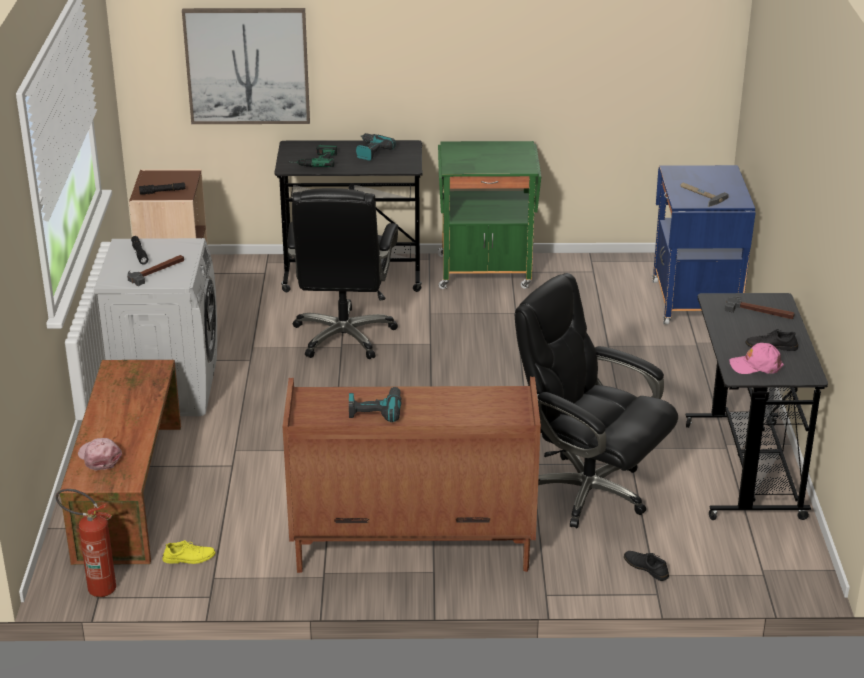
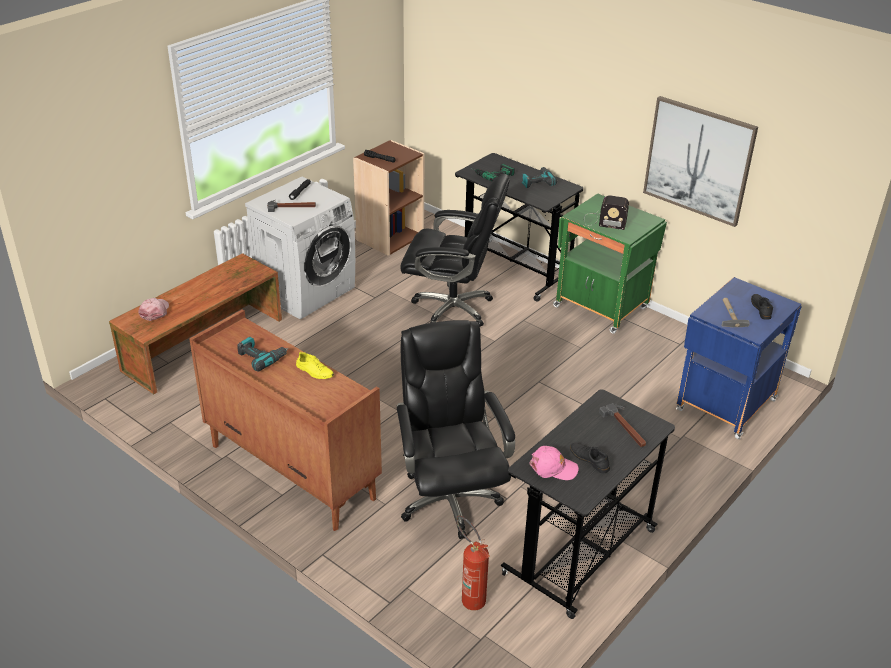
camera: 40 degrees right, 5 degrees up
(95, 588) = (111, 392): fire extinguisher -> fire extinguisher (469, 597)
(189, 558) = (175, 402): yellow shoe -> yellow shoe (314, 371)
(247, 66) = (480, 88): picture -> picture (698, 160)
(344, 334) = (451, 308): black office chair -> black office chair turned 120 degrees counterclockwise
(485, 163) = (603, 221): none -> radio
(646, 568) = (409, 579): black shoe -> black shoe (761, 309)
(756, 365) = (553, 468): pink cap -> pink cap turned 150 degrees clockwise

